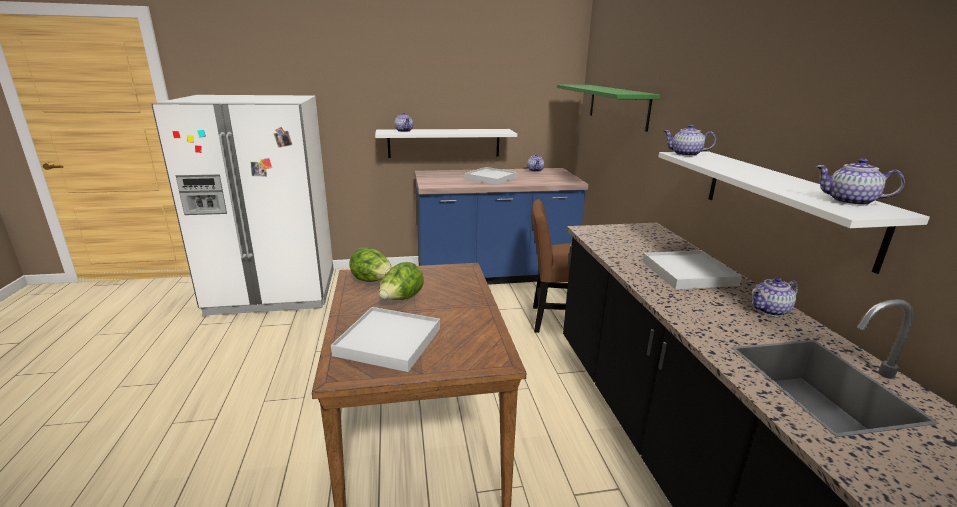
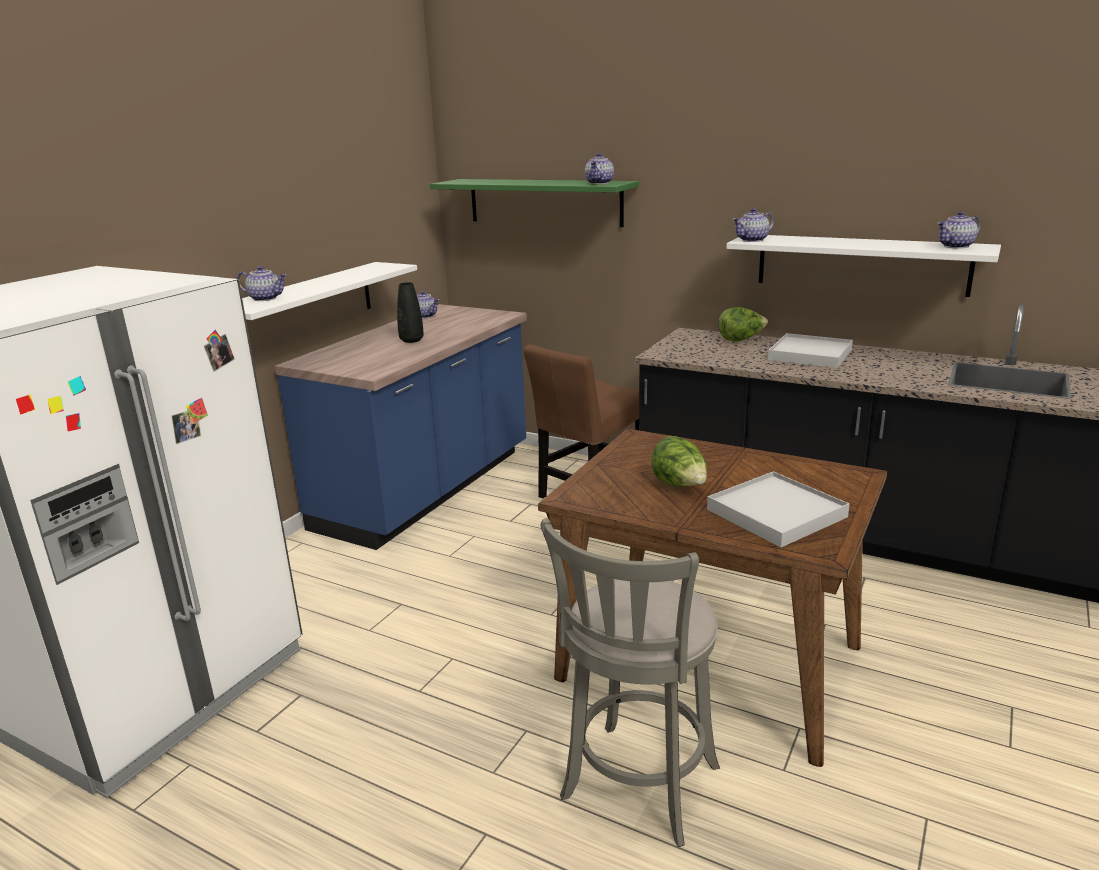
camera: 50 degrees left, 0 degrees up
(274, 458) = (637, 788): none -> grey stool
(372, 281) = (606, 490): lettuce -> lettuce (741, 340)
(491, 178) = (411, 340): white tray -> black vase
(770, 311) = (903, 356): teapot -> teapot (600, 183)

